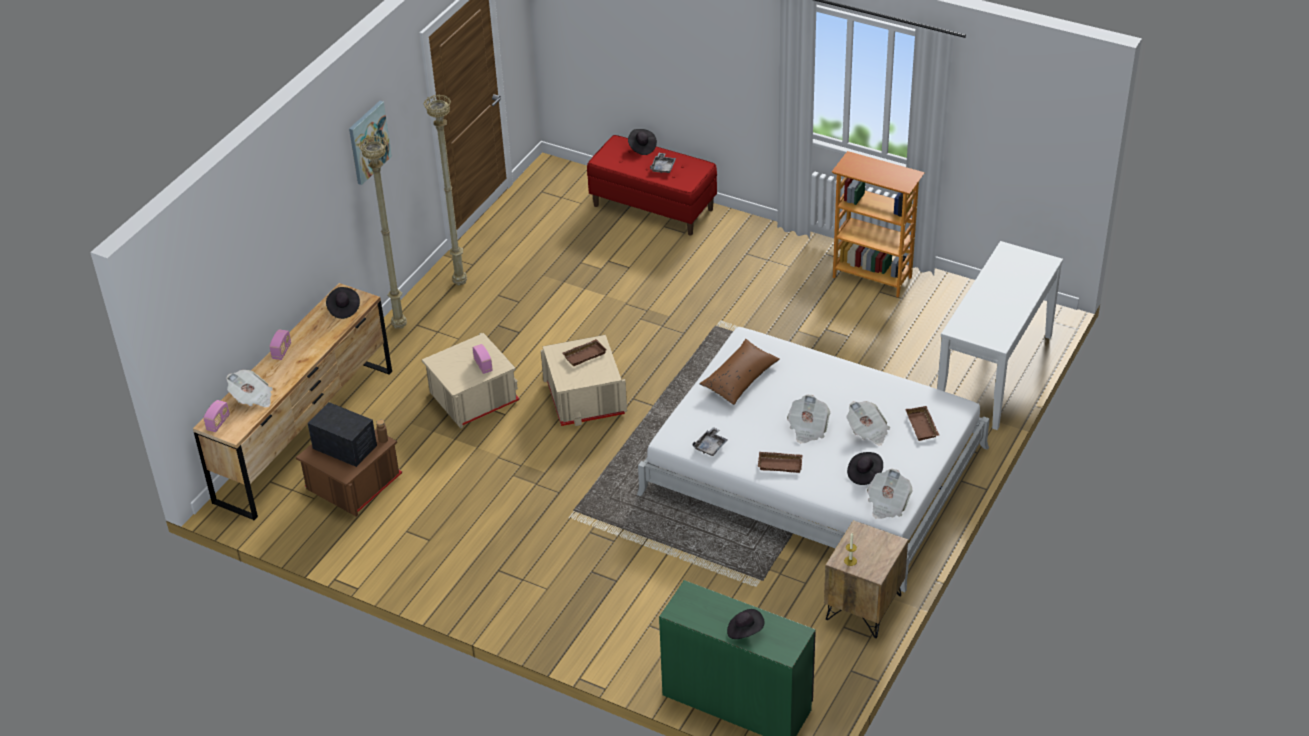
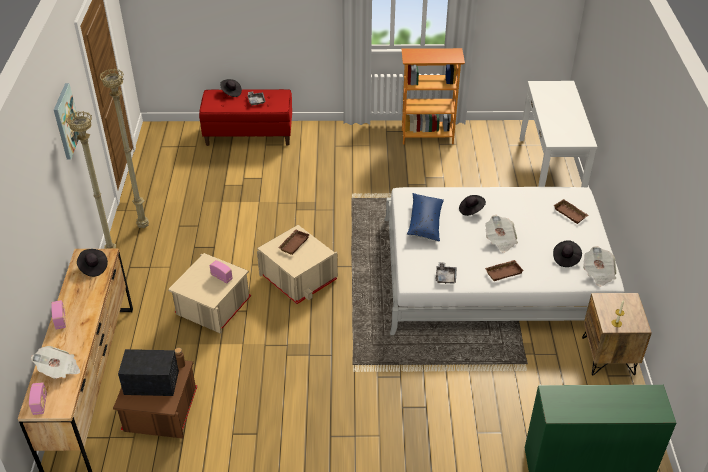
camera: 30 degrees left, 0 degrees up
(739, 379) = (425, 222): brown pillow -> blue pillow
(745, 631) = (618, 408): black hat -> black hat (471, 210)
(868, 431) = (540, 229): newspaper -> none

